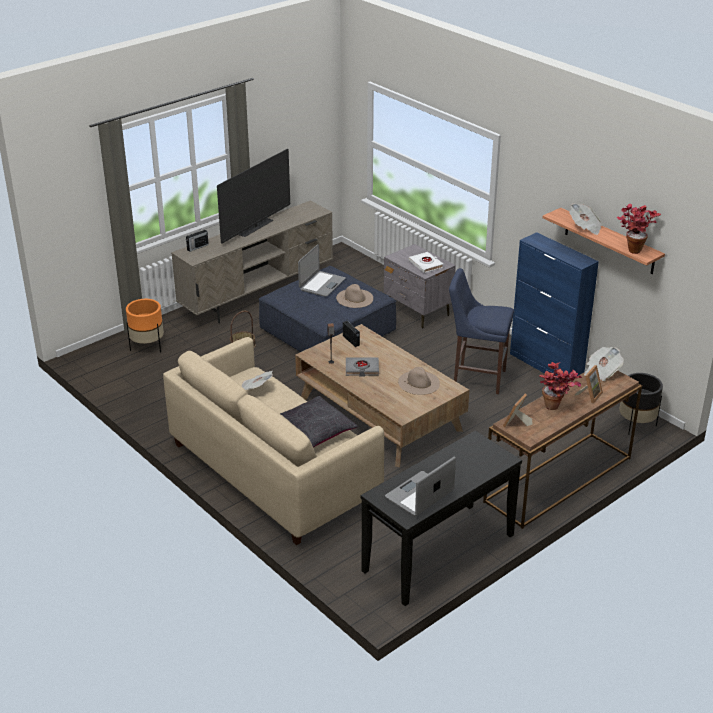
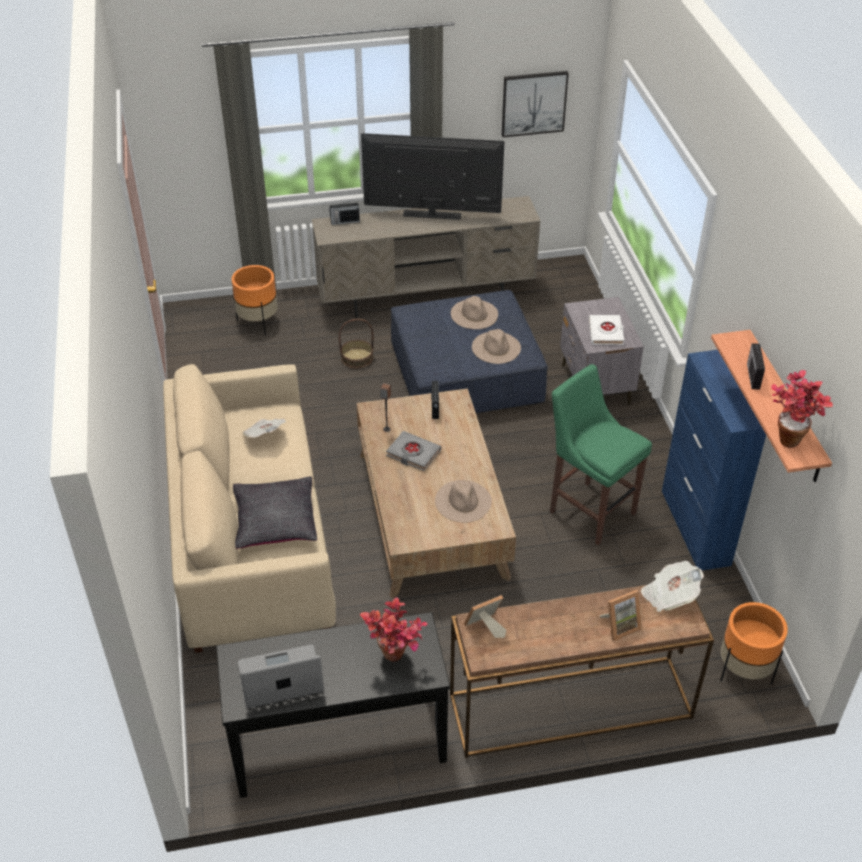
camera: 30 degrees right, 10 degrees up
(256, 227) = (432, 215): television -> television turned 150 degrees counterclockwise
(301, 130) = (533, 103): none -> picture
(322, 284) = (474, 314): laptop -> beige hat
(476, 378) = (589, 510): blue stool -> green stool
(556, 408) = (558, 627): potted plant -> potted plant (397, 660)
(585, 227) = (753, 375): newspaper -> radio
(636, 425) = (744, 670): black planter -> orange planter

